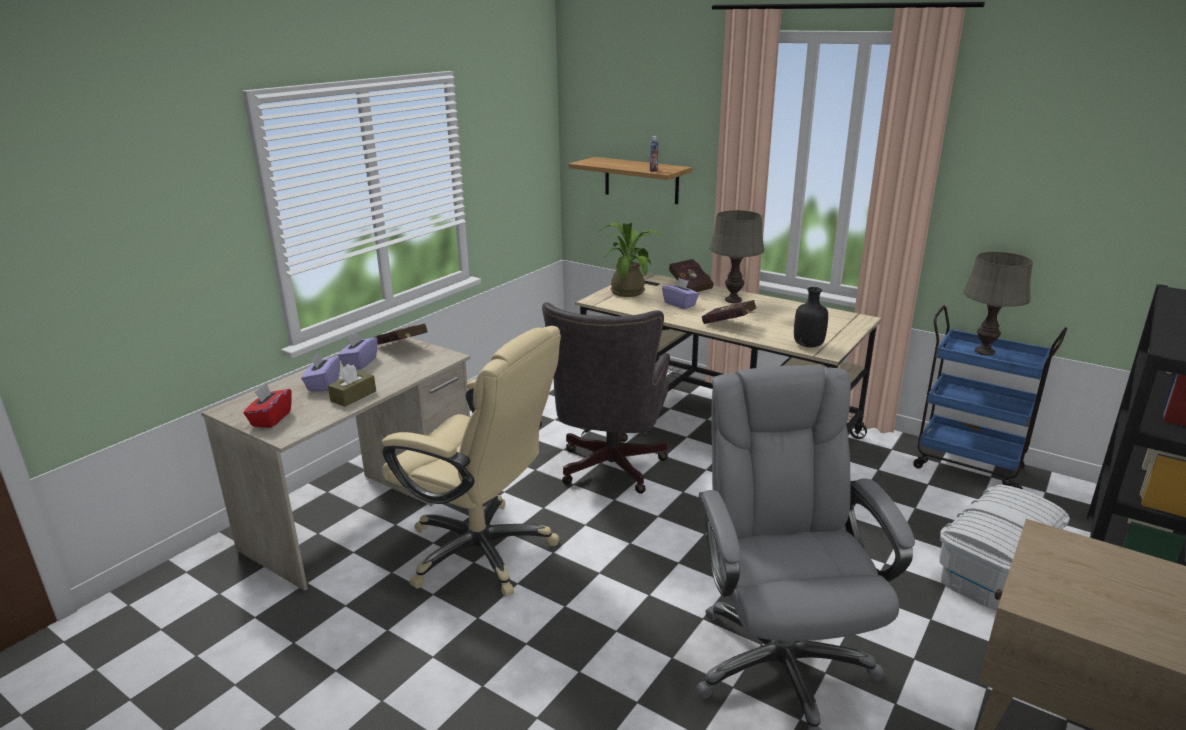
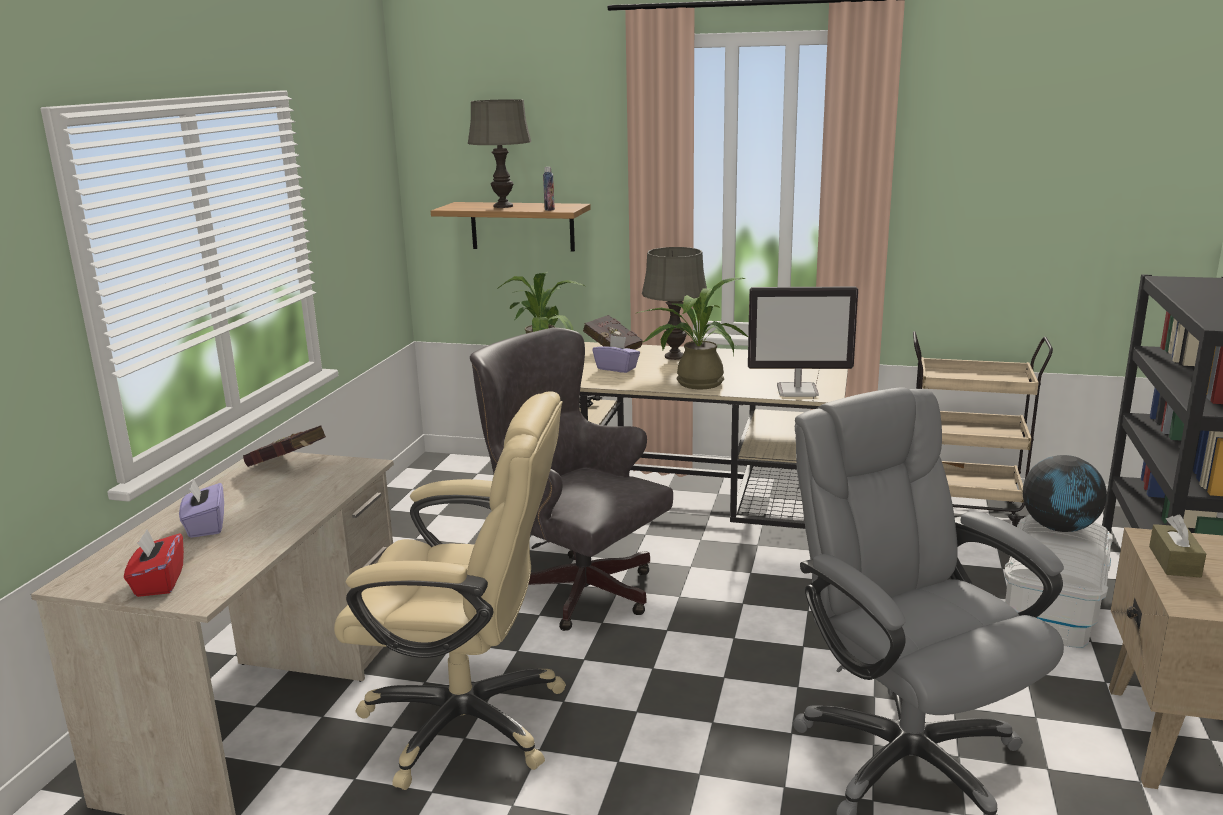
camera: 20 degrees left, 5 degrees down
(353, 396) = (265, 533): brown tissue box -> brown tissue box (1174, 562)
(359, 362) = (239, 491): purple tissue box -> none
(610, 470) = (576, 589): grey office chair -> grey office chair turned 135 degrees clockwise
(730, 325) = (694, 382): red book -> potted plant
(809, 345) = (798, 391): black bottle -> monitor
(969, 467) = (964, 511): blue cart -> beige cart
(984, 351) = (965, 376): grey table lamp -> grey table lamp (503, 206)
(1014, 503) = (1059, 528): none -> globe

